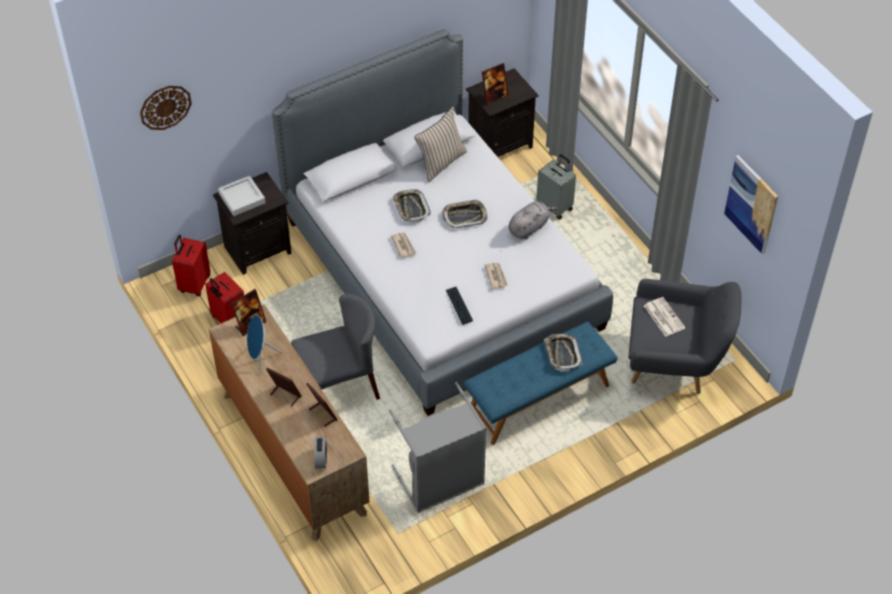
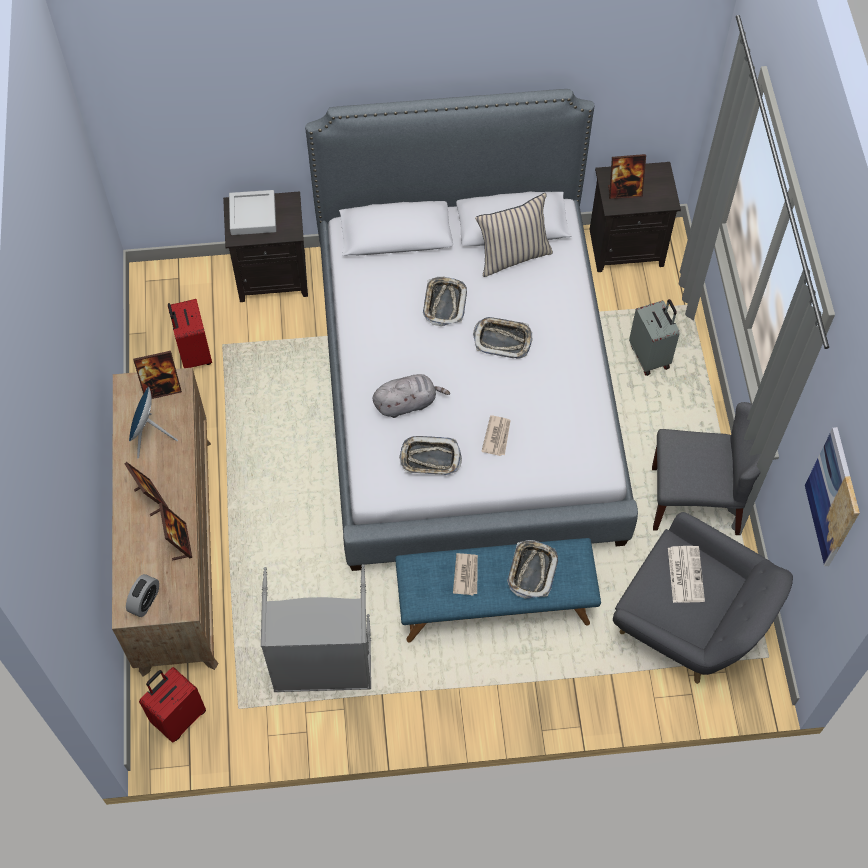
camera: 25 degrees right, 10 degrees up
(165, 107) = (156, 79): wall clock -> none
(194, 284) = (180, 293): red suitcase -> red suitcase (179, 717)
(339, 387) = (271, 490): grey chair -> grey chair (696, 500)
(403, 246) = (408, 350): newspaper -> newspaper (466, 574)
(459, 306) = (430, 458): keyboard -> tray
(529, 227) = (574, 386): grey plush toy -> grey plush toy (407, 403)

